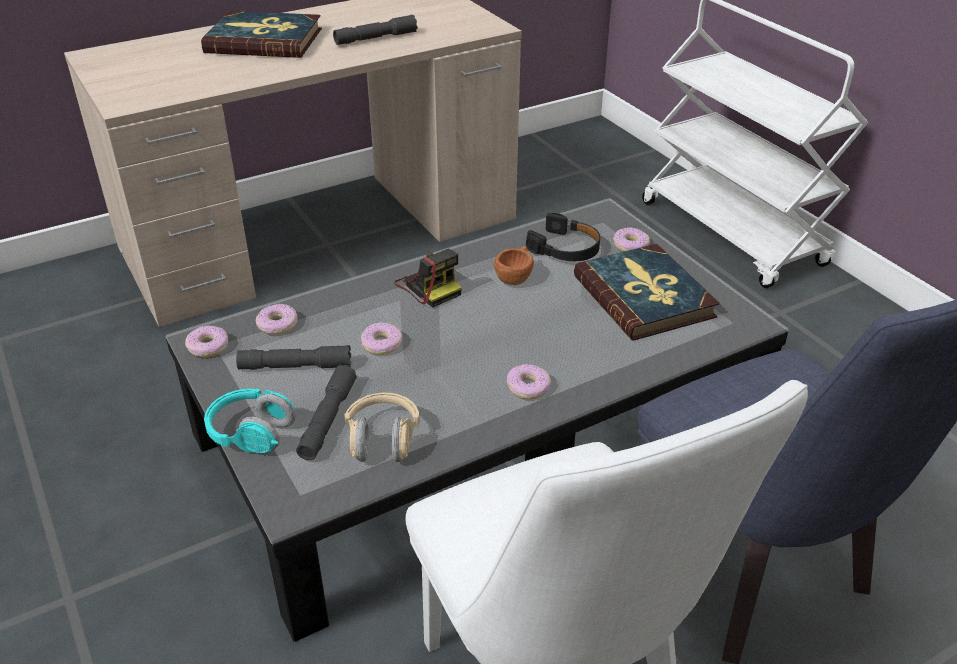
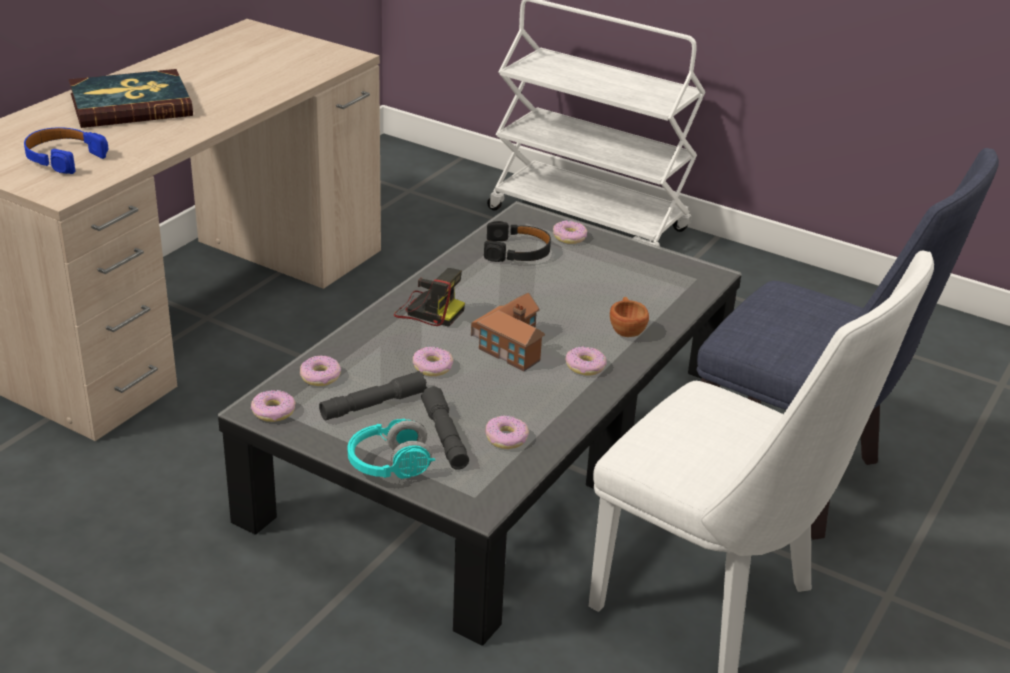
camera: 30 degrees left, 5 degrees down
(161, 75) = (63, 158): none -> blue headphones
(376, 38) = (246, 84): grey flashlight -> none
(382, 441) = (506, 438): beige headphones -> donut
(474, 342) = (510, 344): none -> toy house
(515, 277) = (496, 285): brown cup -> brown cup (626, 329)
(644, 296) = (615, 275): book -> none

